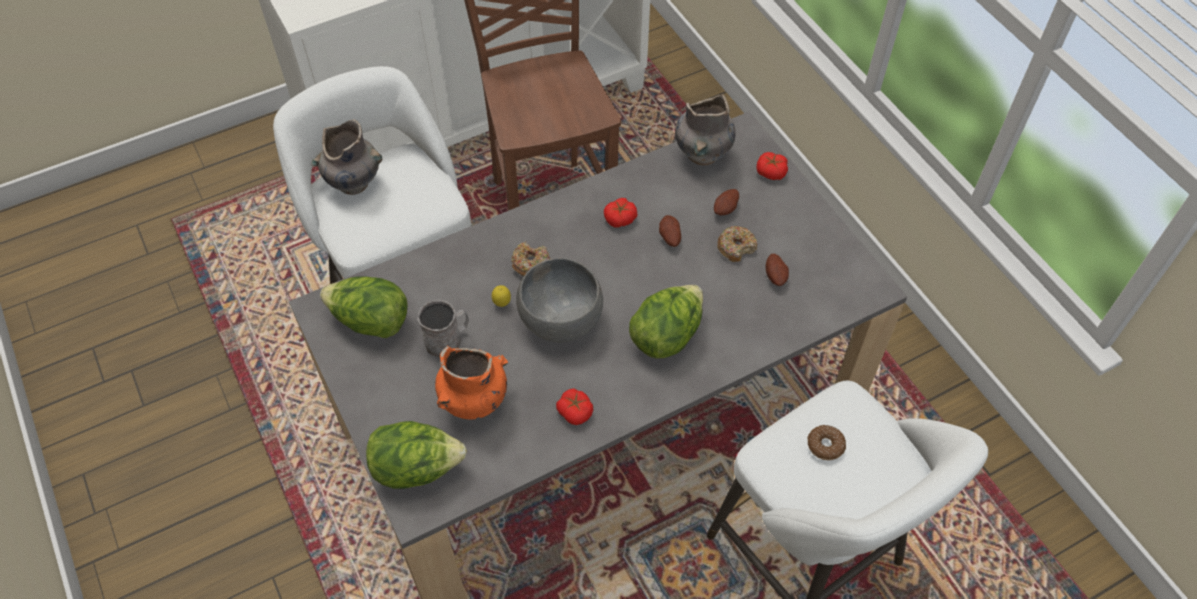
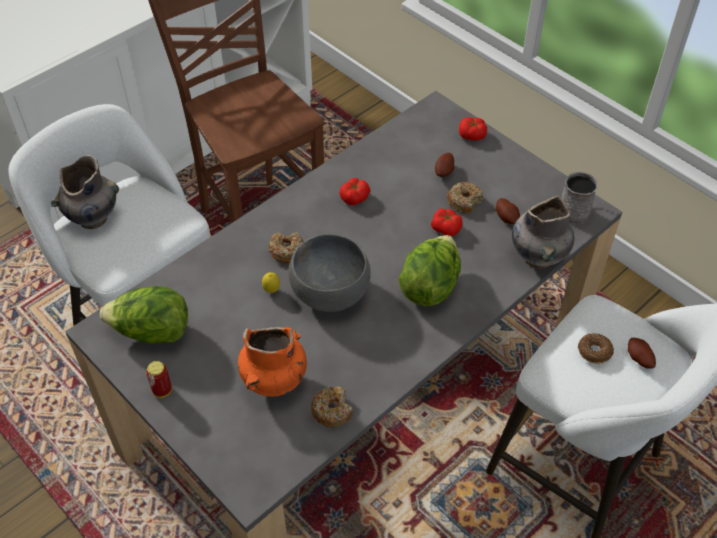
camera: 15 degrees left, 5 degrees down
(363, 385) = (162, 390): none -> can
(417, 468) = (238, 454): lettuce -> none
(448, 339) = (231, 332): grey mug -> grey mug (577, 210)
(522, 445) = (332, 410): none -> donut
(575, 411) = (370, 369): tomato -> tomato (446, 228)
(669, 237) = (403, 204): potato -> potato (638, 359)
(702, 153) = (408, 131): grey vase -> grey vase (537, 256)

